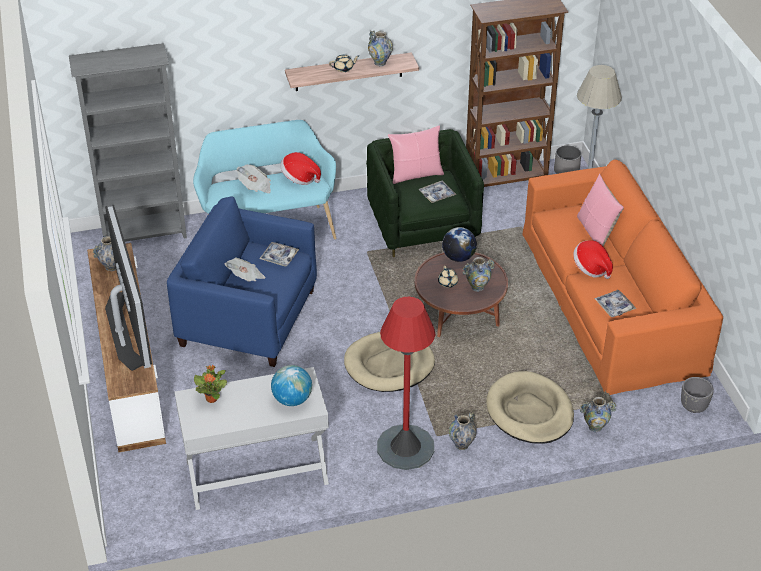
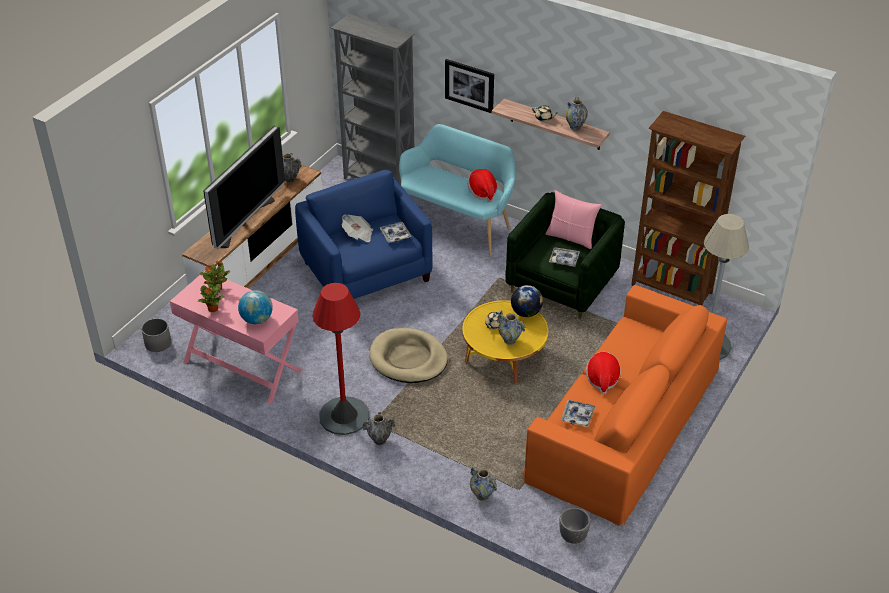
camera: 45 degrees right, 0 degrees up
(237, 419) = (213, 309): none -> potted plant
(240, 73) = (469, 85): none -> picture
(255, 187) = (446, 181): newspaper -> none
(256, 473) = (242, 367): white console table -> pink console table
(459, 311) = (504, 356): brown coffee table -> yellow coffee table
(529, 411) = (453, 453): beige dog bed -> none
(566, 170) = (729, 311): grey planter -> grey planter (158, 343)
(596, 232) = (645, 357): pink pillow -> none

